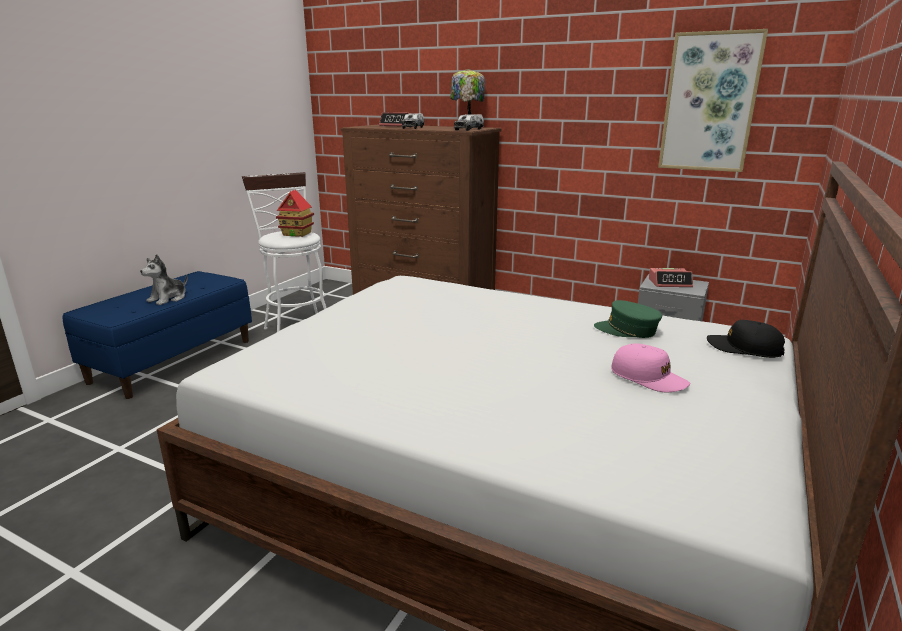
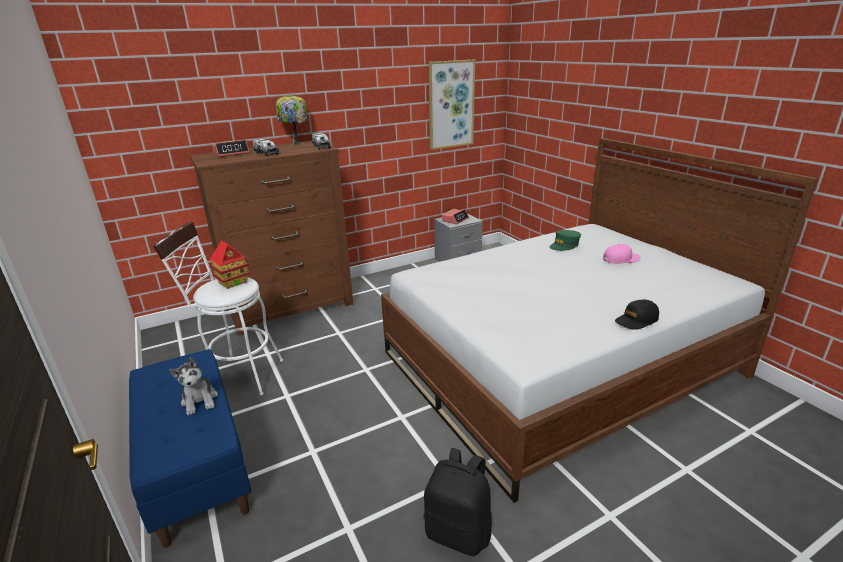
camera: 55 degrees left, 5 degrees up
(125, 513) = (459, 532): none -> black backpack
(744, 348) = (604, 233): black cap -> black cap (636, 320)

